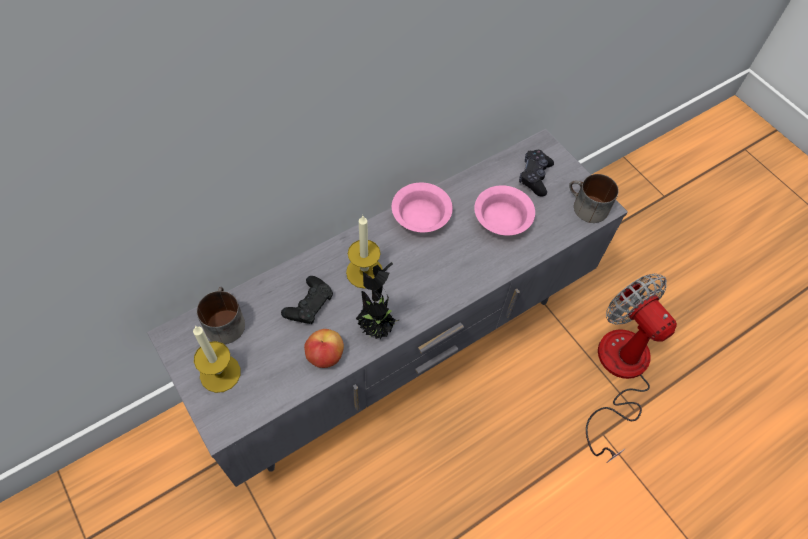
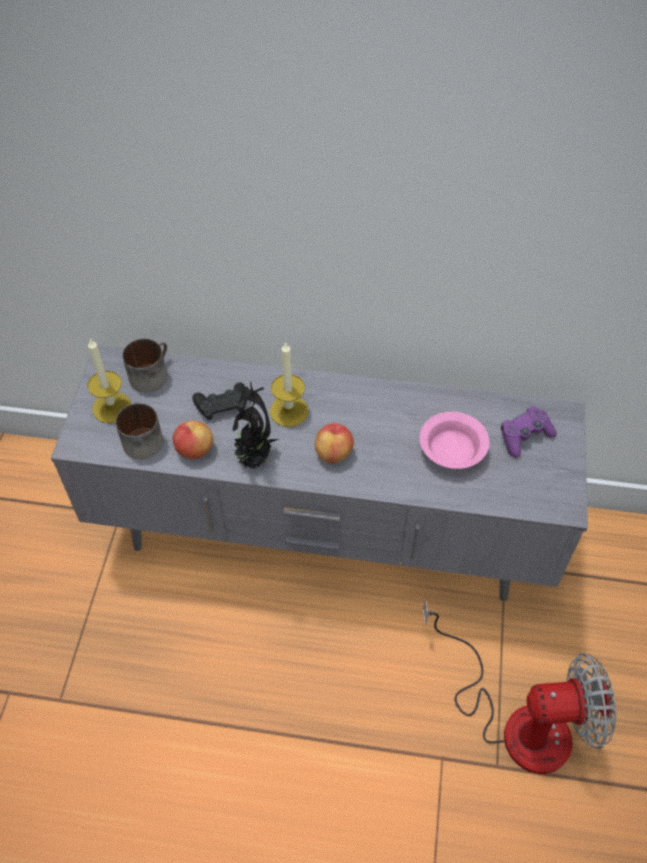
camera: 45 degrees right, 5 degrees down
(422, 216) = (383, 400): pink bowl -> none
(428, 280) = (333, 453): none -> apple
(535, 177) = (524, 436): black game controller -> purple game controller
(585, 207) = (546, 494): mug -> mug (140, 438)
(618, 372) = (517, 719): fan -> fan turned 75 degrees clockwise

